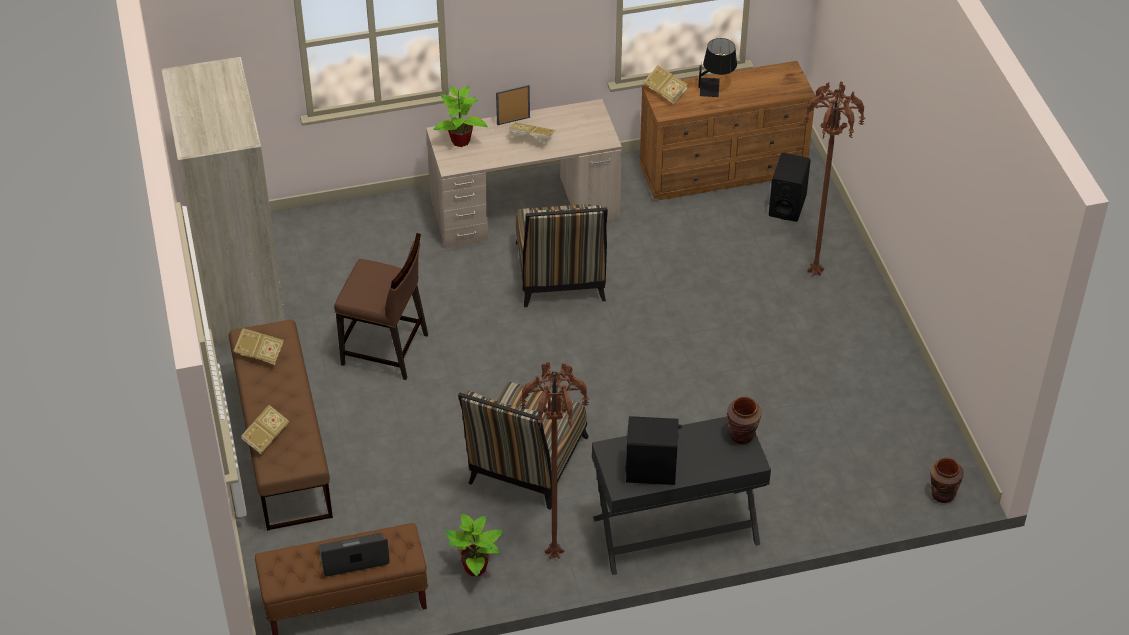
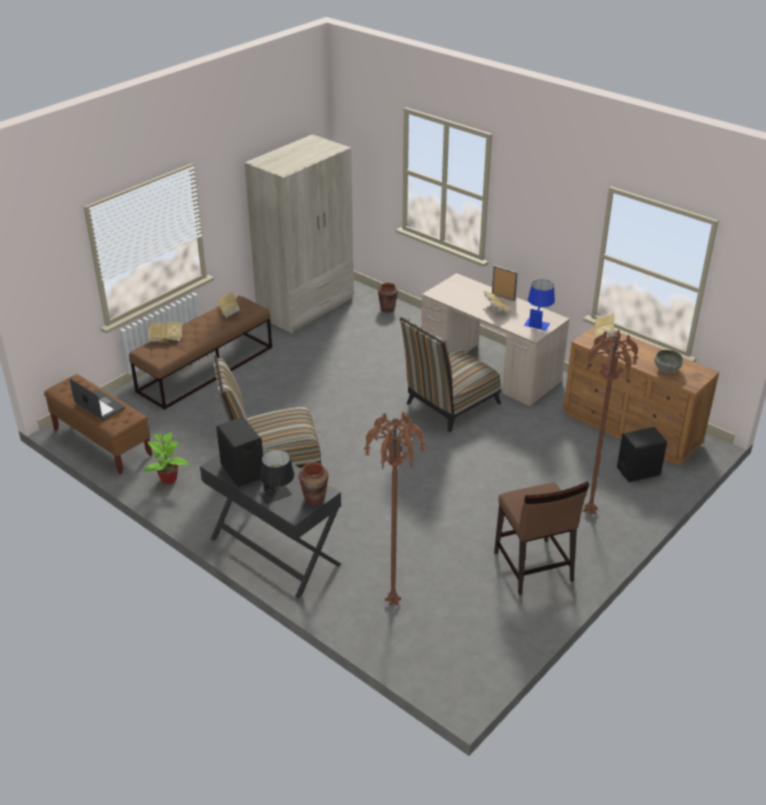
camera: 55 degrees right, 10 degrees down
(385, 350) = (314, 370): brown chair -> brown chair (533, 567)
(460, 141) = (460, 287): potted plant -> none
(556, 555) = (207, 507): brown floor lamp -> brown floor lamp (394, 603)
(586, 123) = (538, 322): none -> blue table lamp
(716, 87) = (639, 350): black table lamp -> black table lamp (278, 497)
(762, 89) = (666, 369): none -> grey bowl
(942, 494) = (440, 680): brown vase -> brown vase (387, 309)

